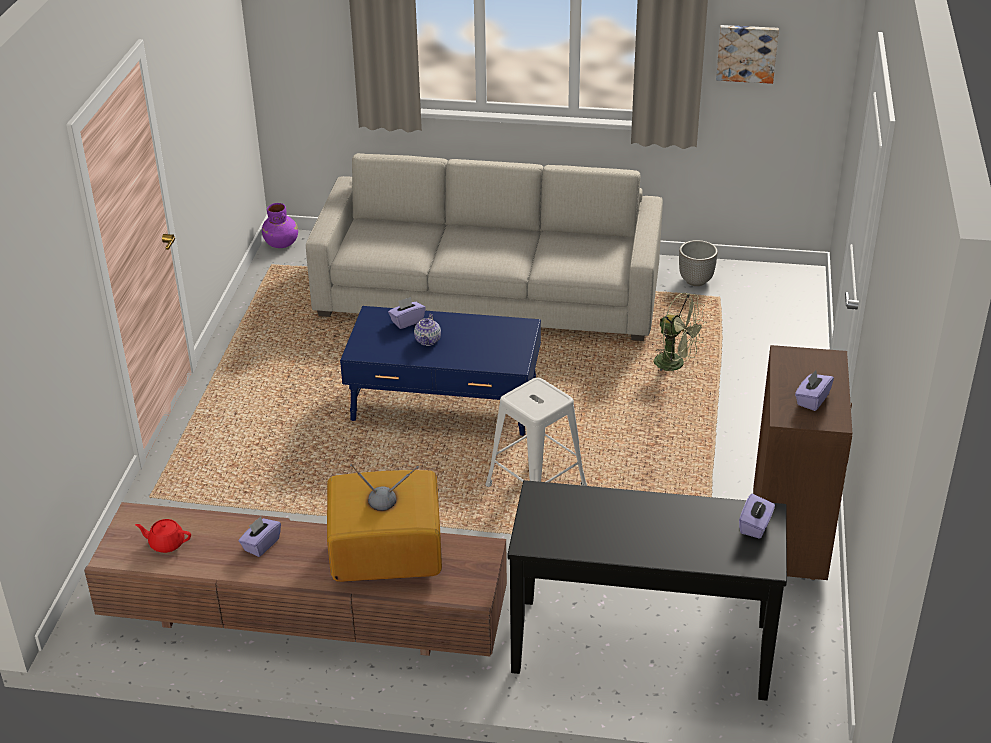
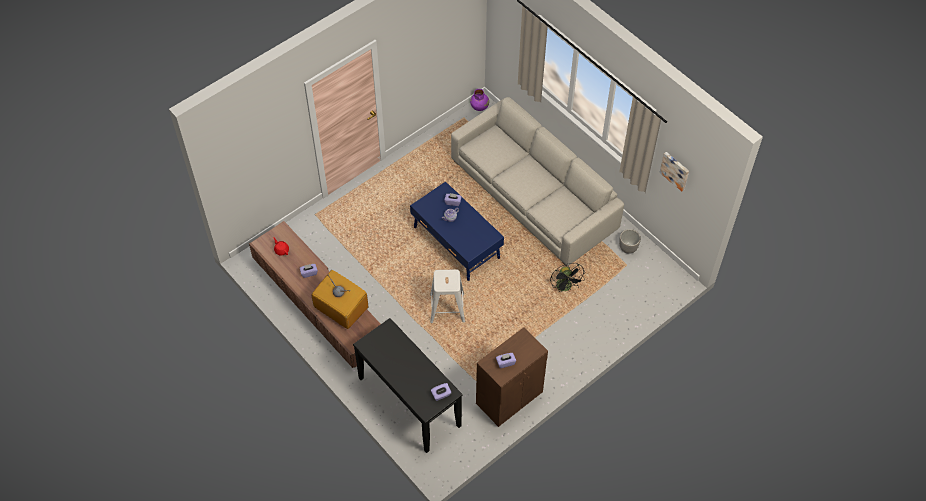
camera: 40 degrees right, 20 degrees up
(676, 364) = (565, 288): green fan -> black fan

